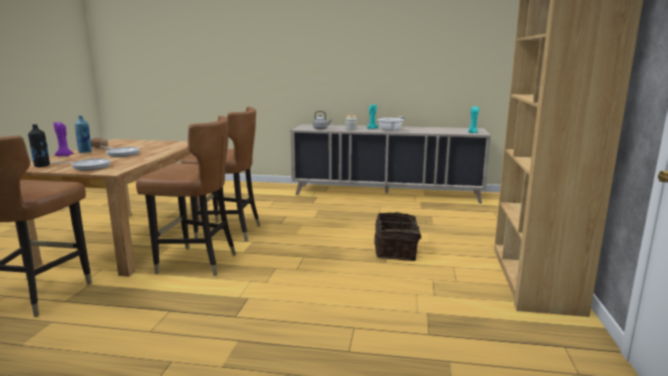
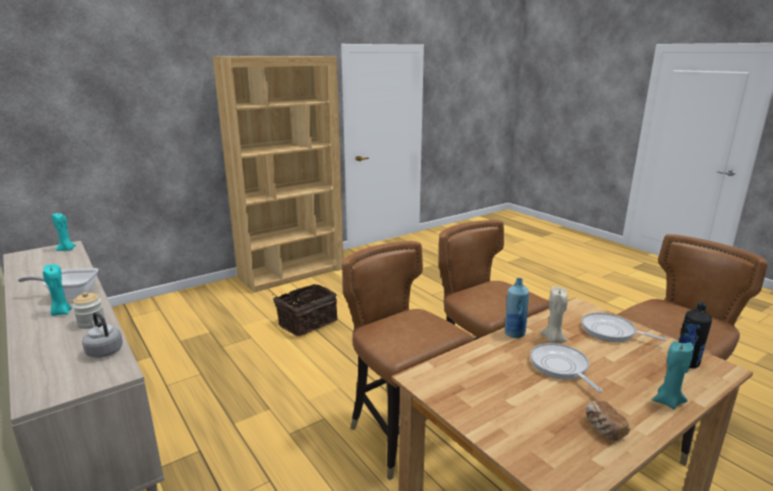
camera: 135 degrees left, 5 degrees up
(64, 156) = (667, 401): purple candle -> turquoise candle
(85, 152) = (631, 409): blue bottle -> blue bottle (514, 333)
(129, 158) = (552, 339): none -> beige candle

